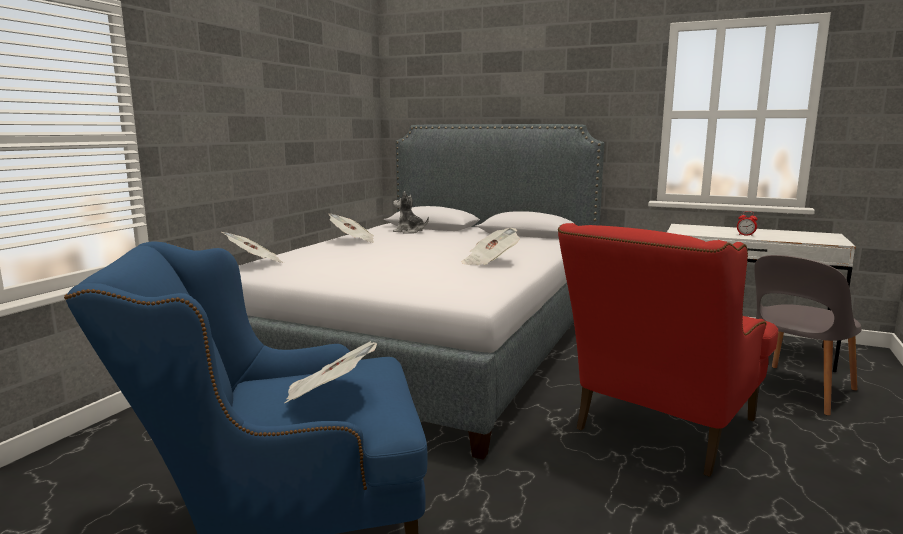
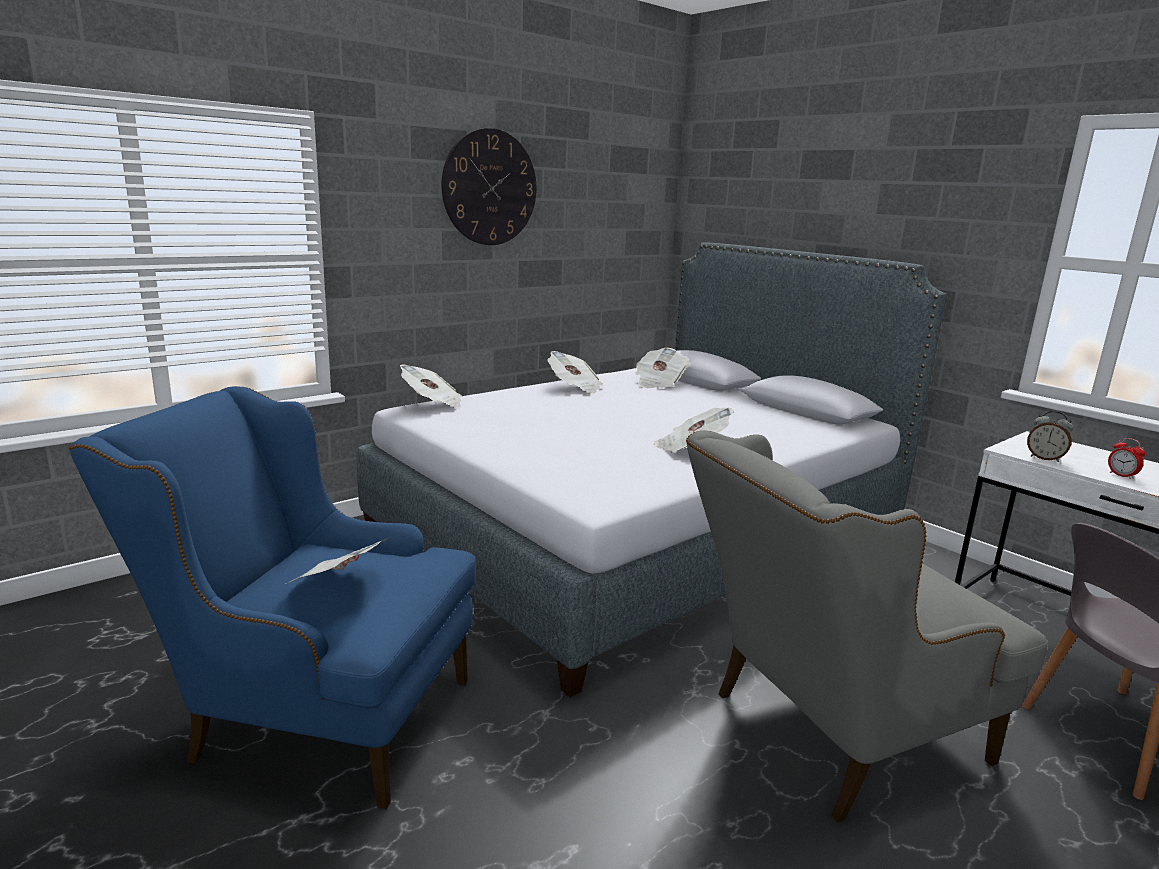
camera: 25 degrees right, 5 degrees up
(260, 79) = (490, 188): none -> wall clock
(409, 231) = (658, 383): plush toy -> newspaper
(658, 431) = (827, 734): red armchair -> grey armchair
(701, 233) = (1044, 458): none -> alarm clock

